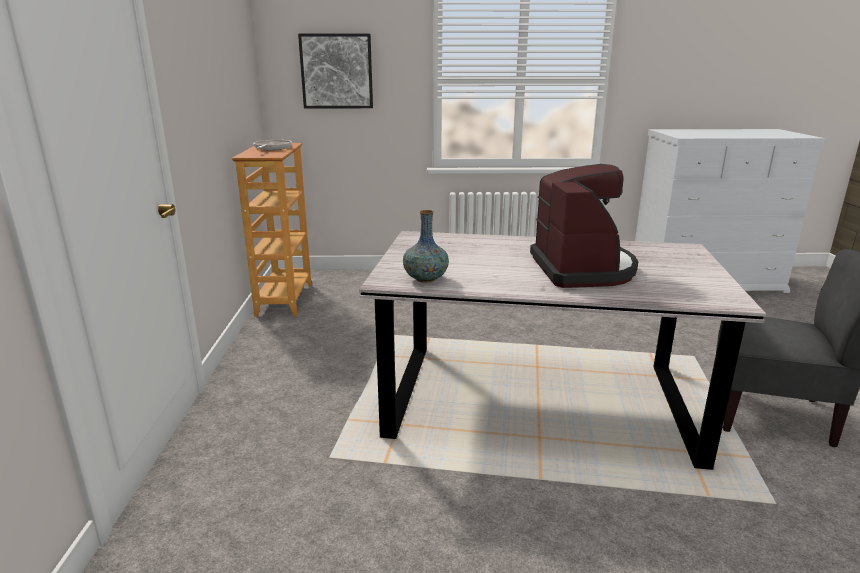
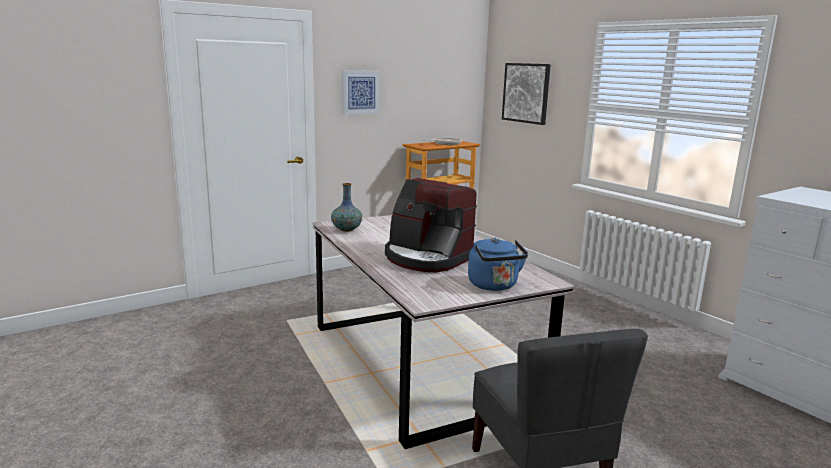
camera: 55 degrees right, 5 degrees down
(191, 81) = (360, 92): none -> picture
(582, 269) = (427, 258): coffee machine -> coffee machine turned 75 degrees clockwise
(692, 266) = (494, 286): none -> blue kettle

